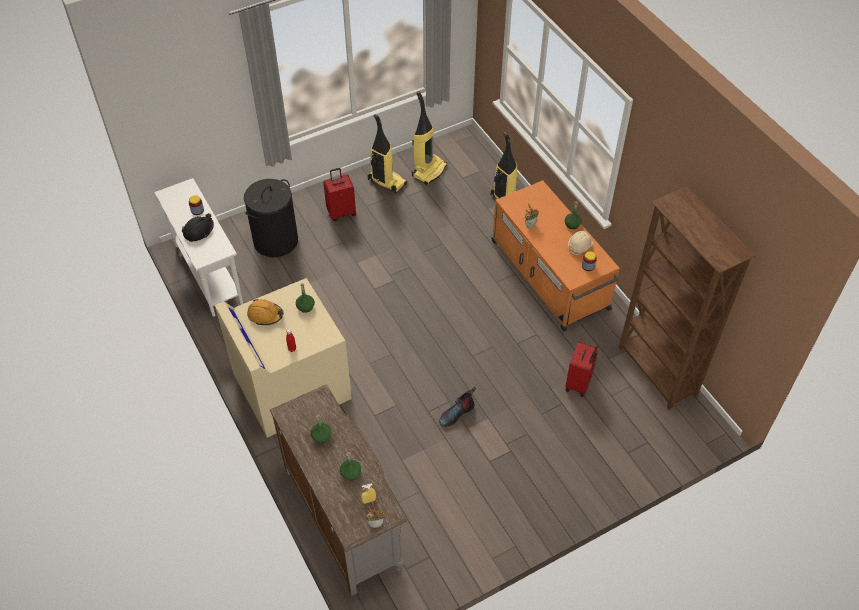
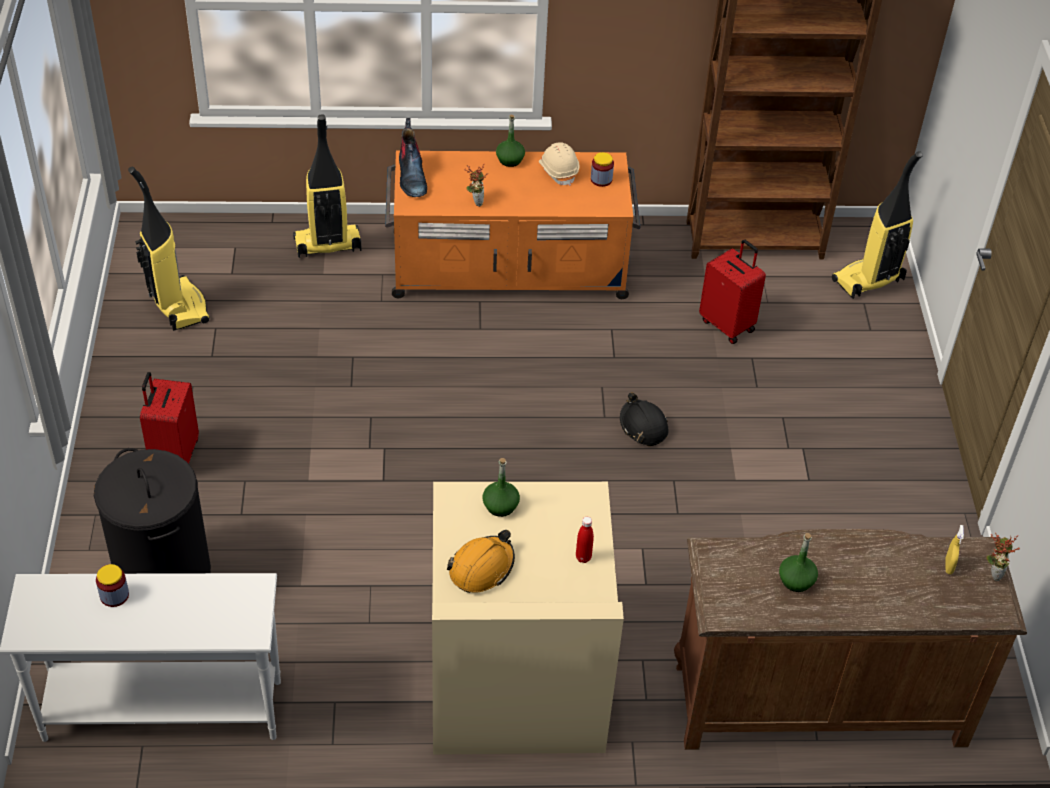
camera: 65 degrees left, 5 degrees down
(198, 231) = (172, 611): black hard hat -> black hard hat (643, 426)
(344, 515) = (816, 700): grey dresser -> brown dresser
(351, 473) = (887, 569): green bottle -> none
(386, 182) = (155, 368): vacuum cleaner -> vacuum cleaner (868, 281)
(457, 413) = (701, 480): boot -> boot (411, 177)

